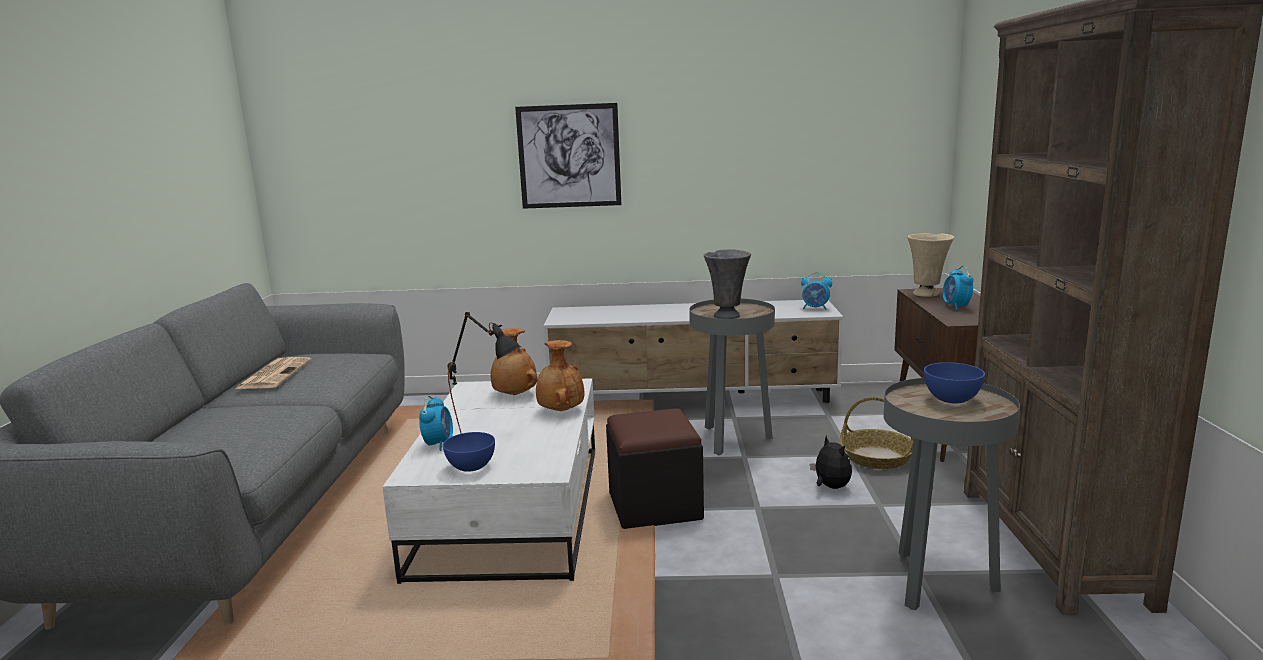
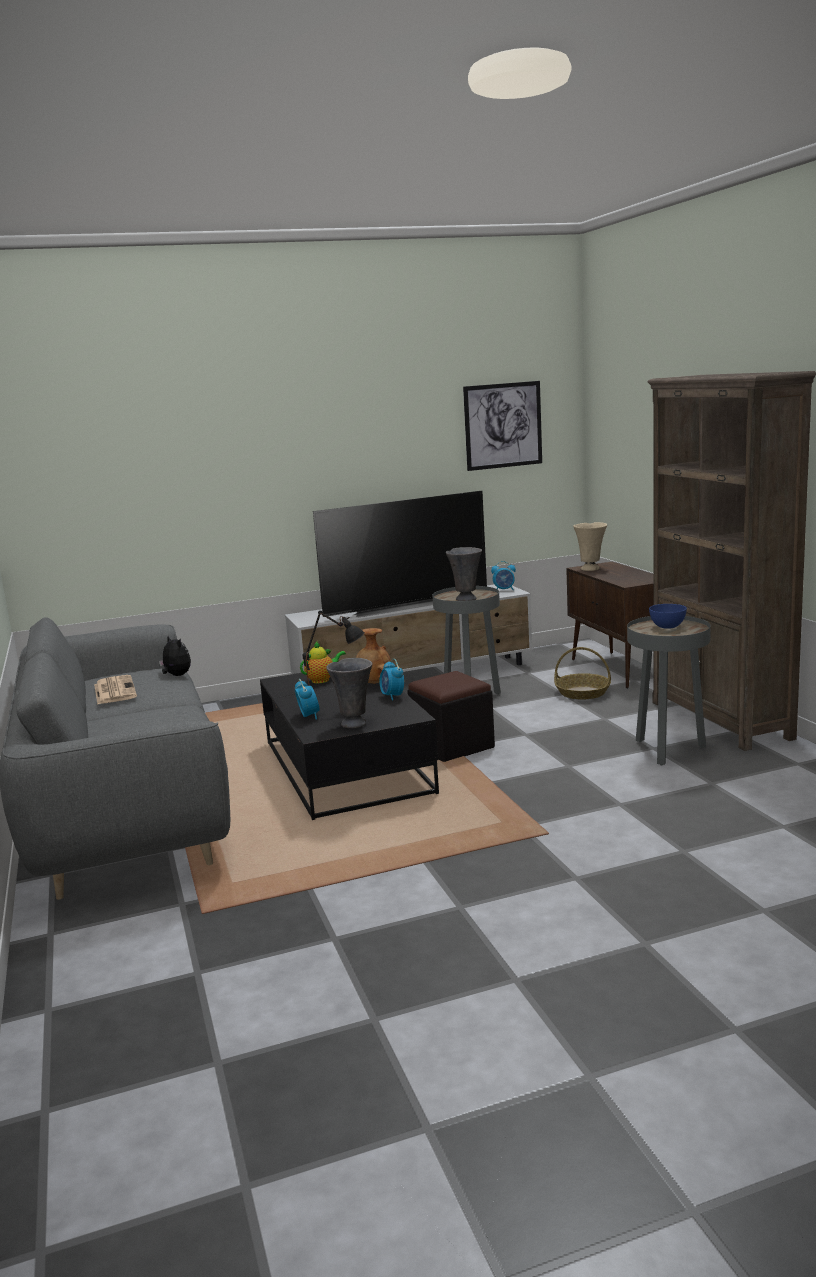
camera: 20 degrees left, 0 degrees up
(471, 467) = (354, 723): blue bowl -> grey vase
(510, 509) = (345, 767): white coffee table -> black coffee table
(514, 395) = (322, 680): brown vase -> teapot
(569, 156) = (292, 481): picture -> picture (503, 425)
(683, 313) = (405, 605): none -> television
(830, 487) = (565, 714): plush toy -> plush toy (176, 675)
(956, 307) = (618, 575): alarm clock -> alarm clock (392, 696)

